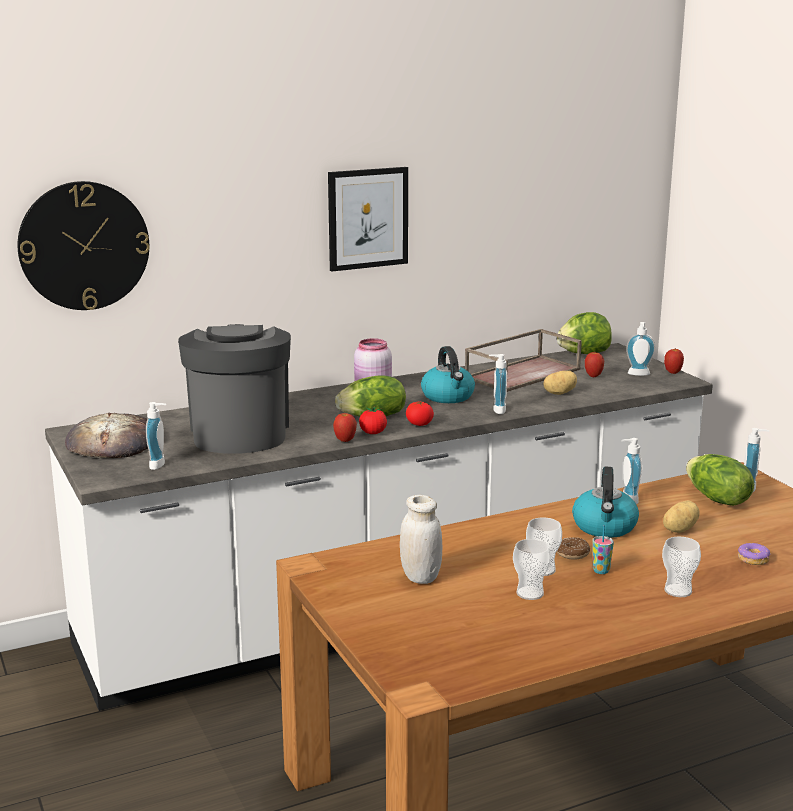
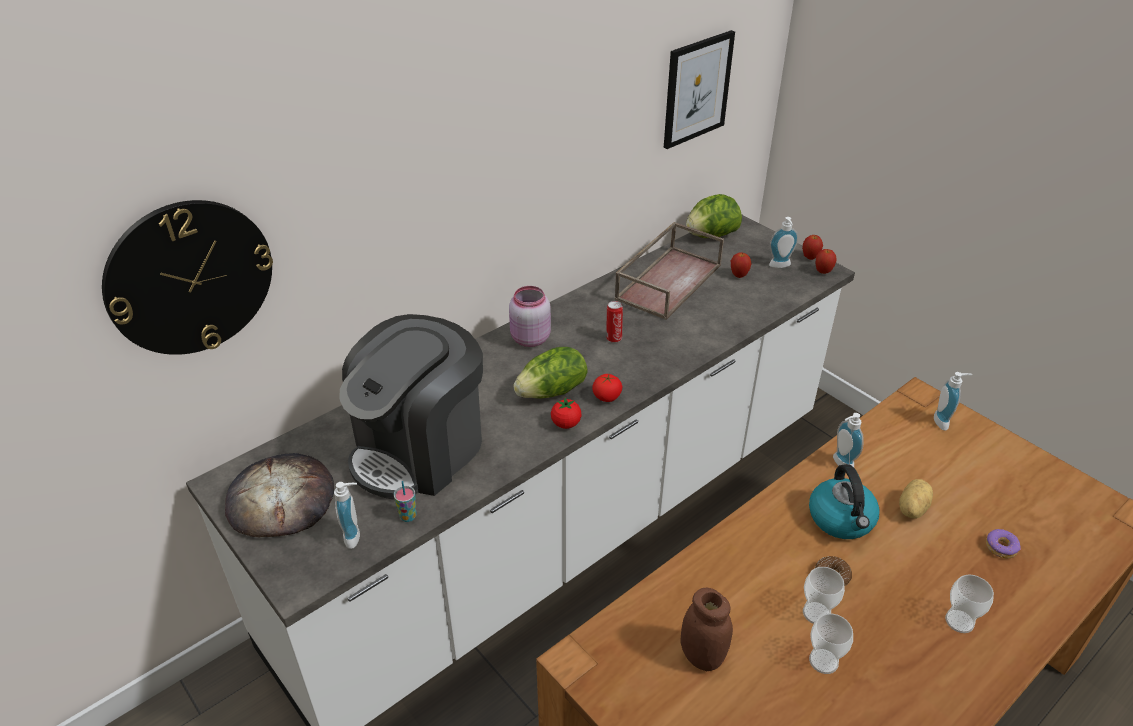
camera: 15 degrees left, 20 degrees up
(239, 432) = (419, 449): coffee machine -> coffee machine turned 120 degrees counterclockwise
(345, 440) = (542, 445): apple -> apple (823, 272)
(367, 218) = (507, 155): picture -> picture (697, 89)
(420, 577) = (702, 656): white jar -> brown jar
(448, 397) = (613, 338): kettle -> can
(496, 410) = (673, 356): soap dispenser -> none
(559, 393) = (720, 312): potato -> none
(601, 571) = (872, 601): cup -> cup (408, 516)
(716, 499) = (921, 447): lettuce -> none

